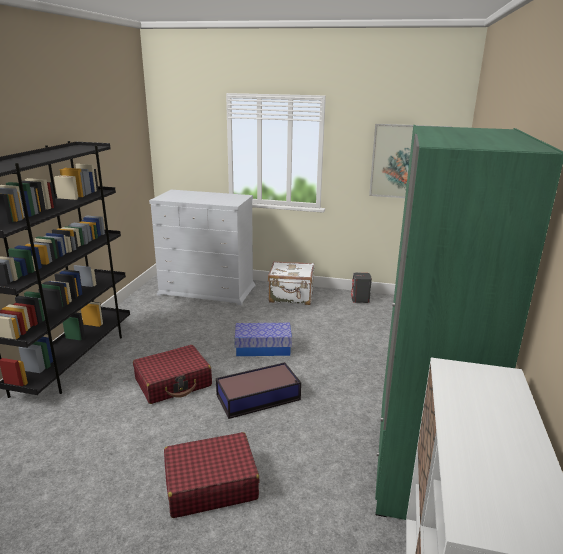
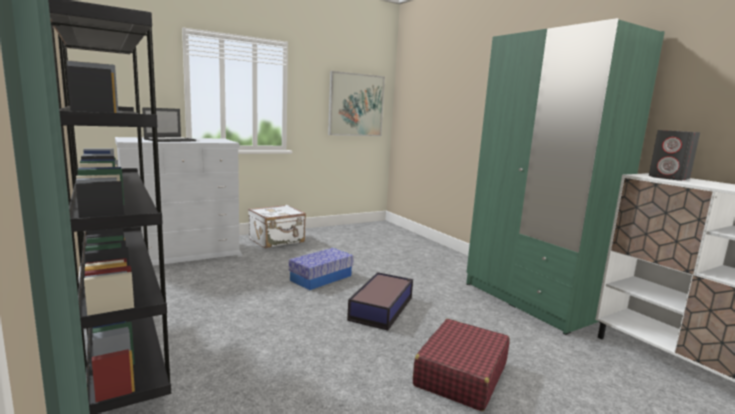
camera: 45 degrees left, 10 degrees down
(173, 382) = (290, 328): red suitcase -> none
(195, 198) = (170, 140): none -> laptop
(360, 299) = (333, 231): grey speaker -> grey speaker (669, 178)

